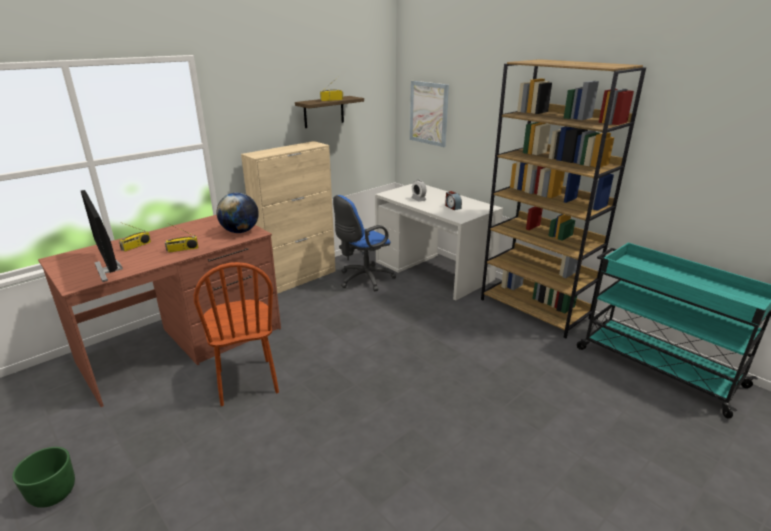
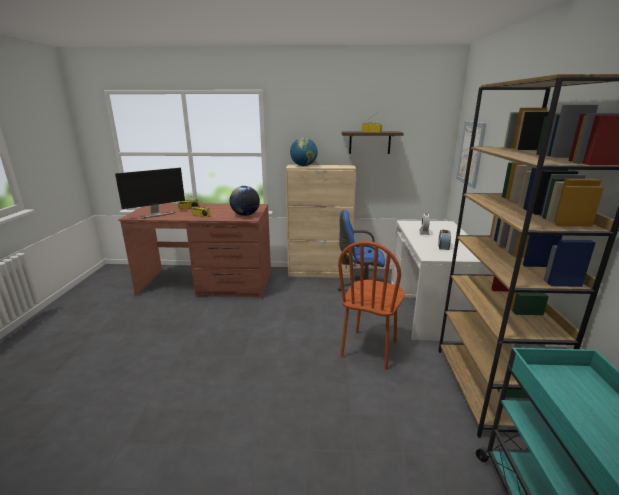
camera: 45 degrees right, 5 degrees down
(54, 494) = (65, 324): green planter -> none
(110, 269) = (156, 214): monitor -> monitor turned 135 degrees counterclockwise
(247, 381) = (199, 318): brown chair -> brown chair (369, 349)
(267, 152) = (303, 166): none -> globe

